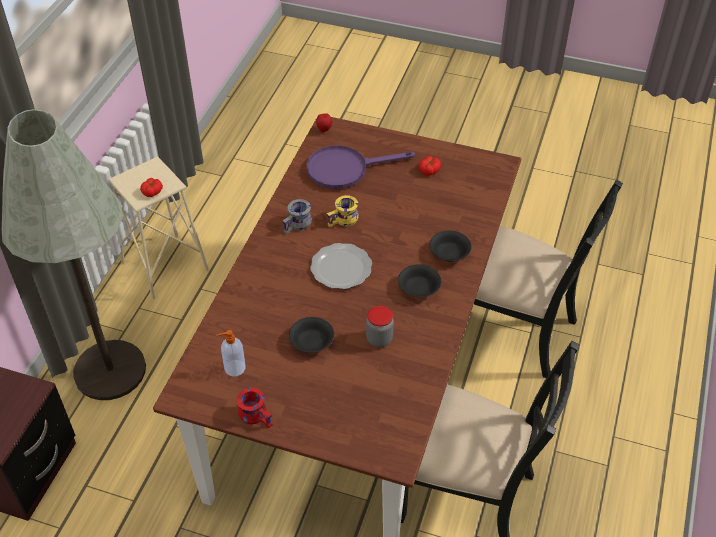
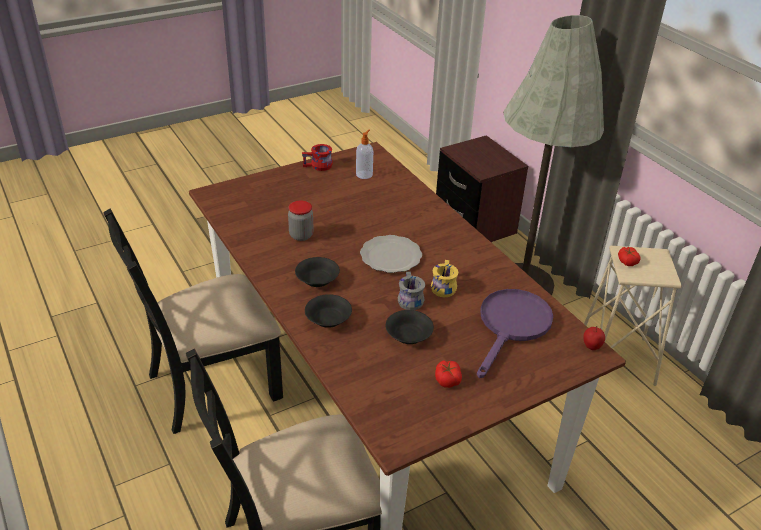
camera: 130 degrees right, 10 degrees down
(298, 225) = (466, 261): grey mug -> grey mug (408, 299)
(311, 342) = (342, 209): black bowl -> black bowl (409, 335)

